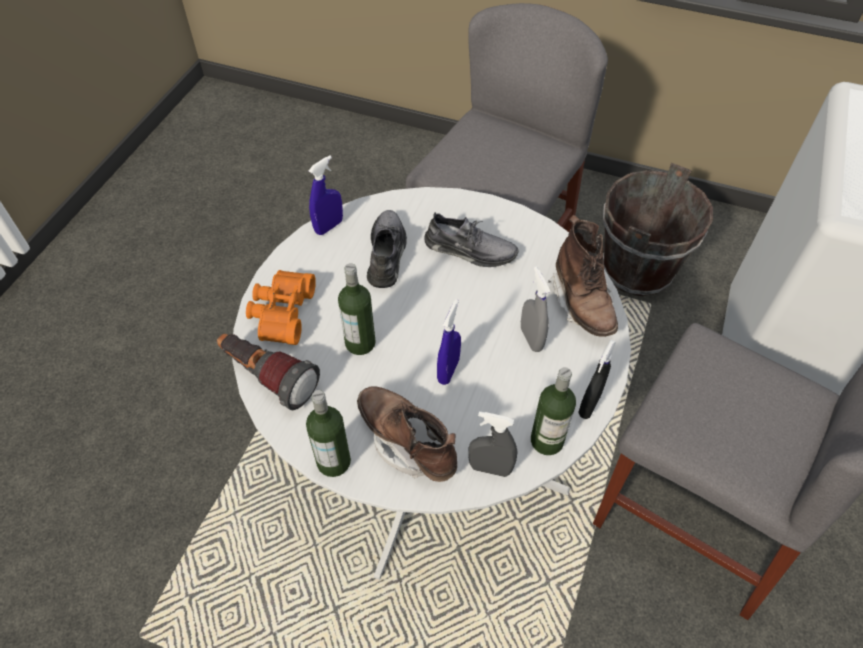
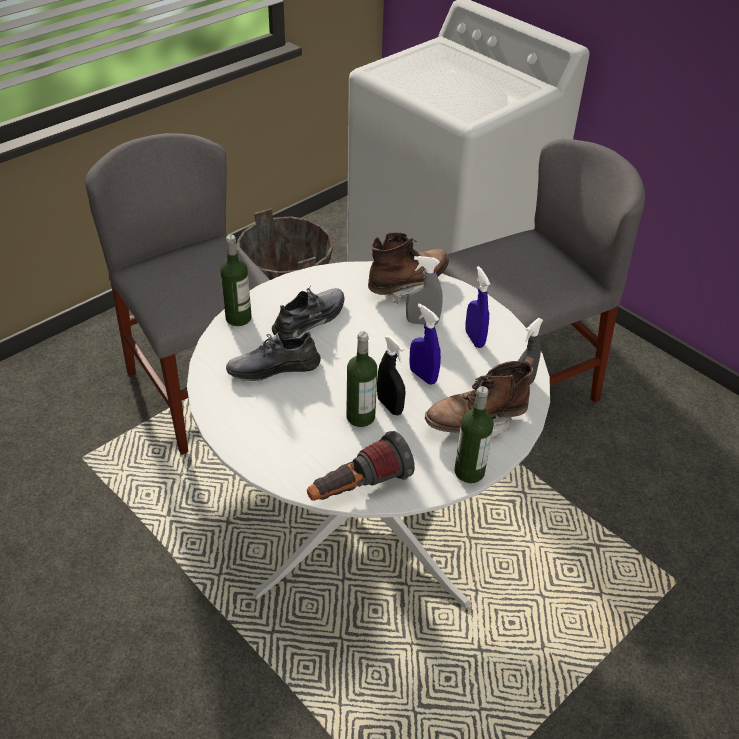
camera: 65 degrees left, 10 degrees down
(280, 313) = (289, 458): orange binoculars -> none
(329, 226) = (209, 393): blue spray bottle -> blue spray bottle (474, 339)
(386, 253) = (273, 367): grey shoe -> grey shoe turned 45 degrees counterclockwise
(547, 440) = (514, 350): bottle -> bottle (238, 318)
(582, 303) = (407, 285): brown boot -> brown boot turned 45 degrees counterclockwise
(589, 405) = (497, 318): black spray bottle -> black spray bottle (390, 406)

